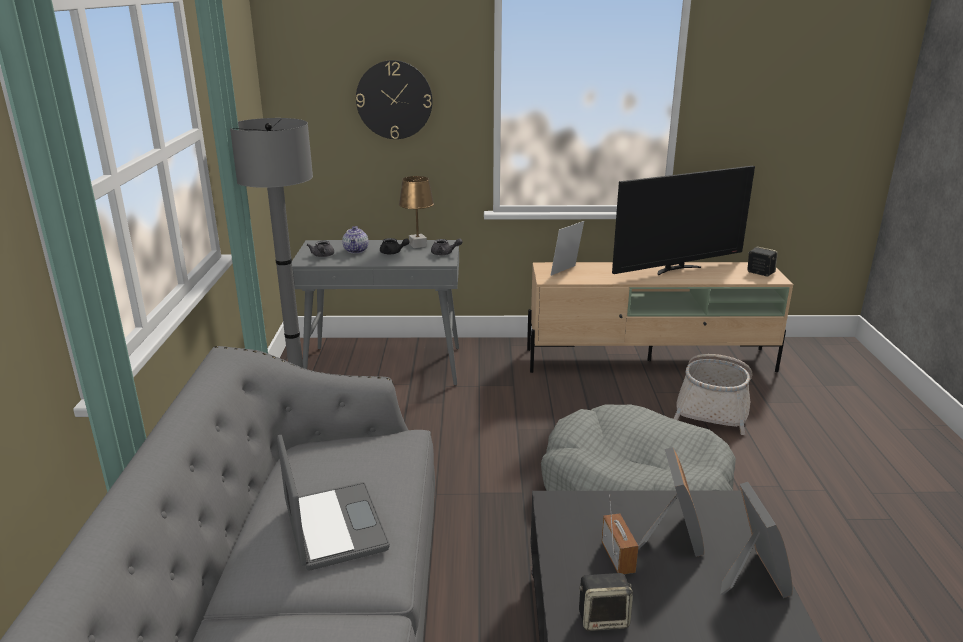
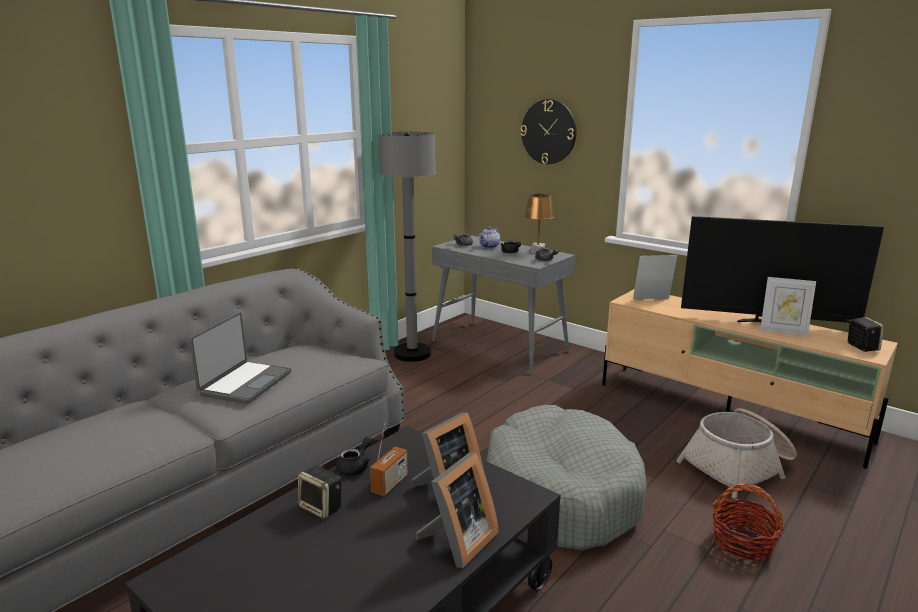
camera: 40 degrees right, 5 degrees down
(561, 559) = (356, 467): none -> black teapot
(698, 274) = (783, 331): none -> picture frame
(789, 468) = (743, 543): none -> basket

